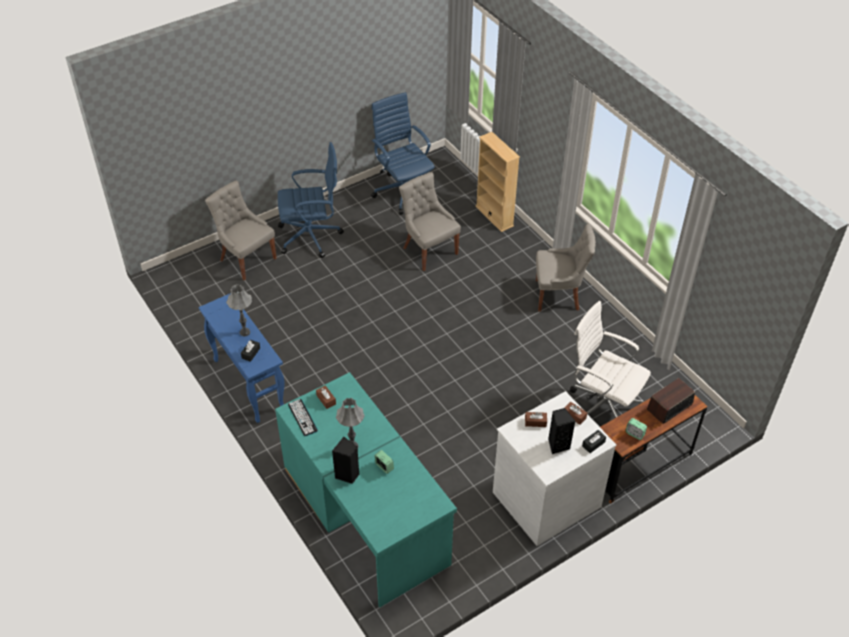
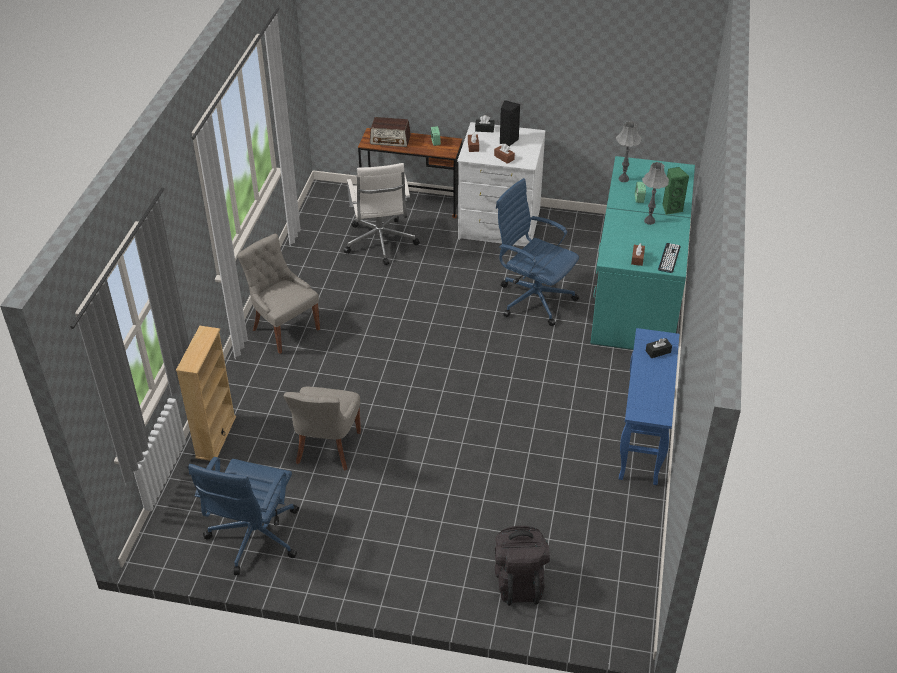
camera: 135 degrees left, 5 degrees down
(245, 332) = (646, 373): grey table lamp -> grey table lamp (623, 179)
(246, 259) = (519, 581): grey chair -> black backpack
(311, 236) = (419, 556): blue office chair -> blue office chair (533, 298)
(347, 475) = (671, 208): black speaker -> green speaker

